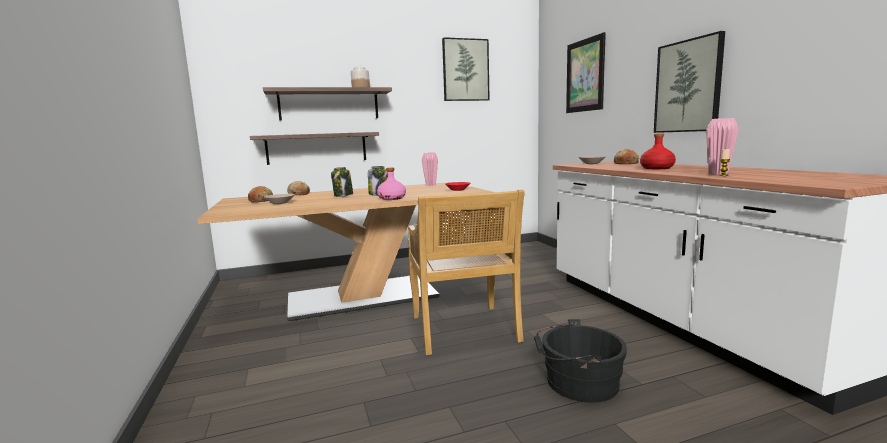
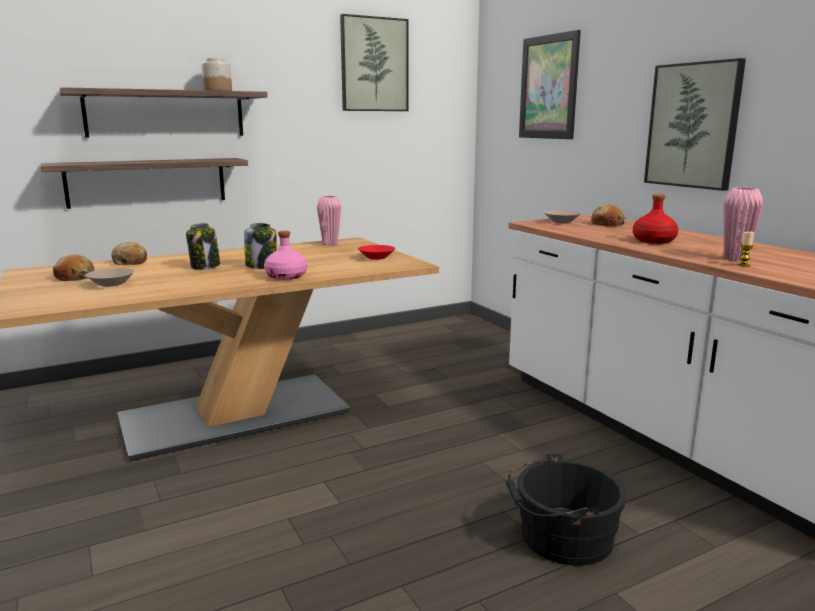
camera: 10 degrees left, 5 degrees up
(464, 330) = (397, 464): beige chair -> none

